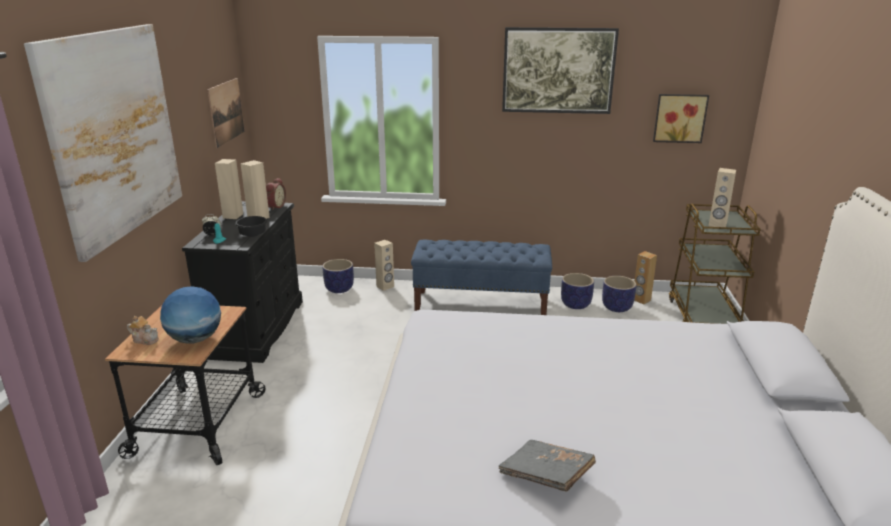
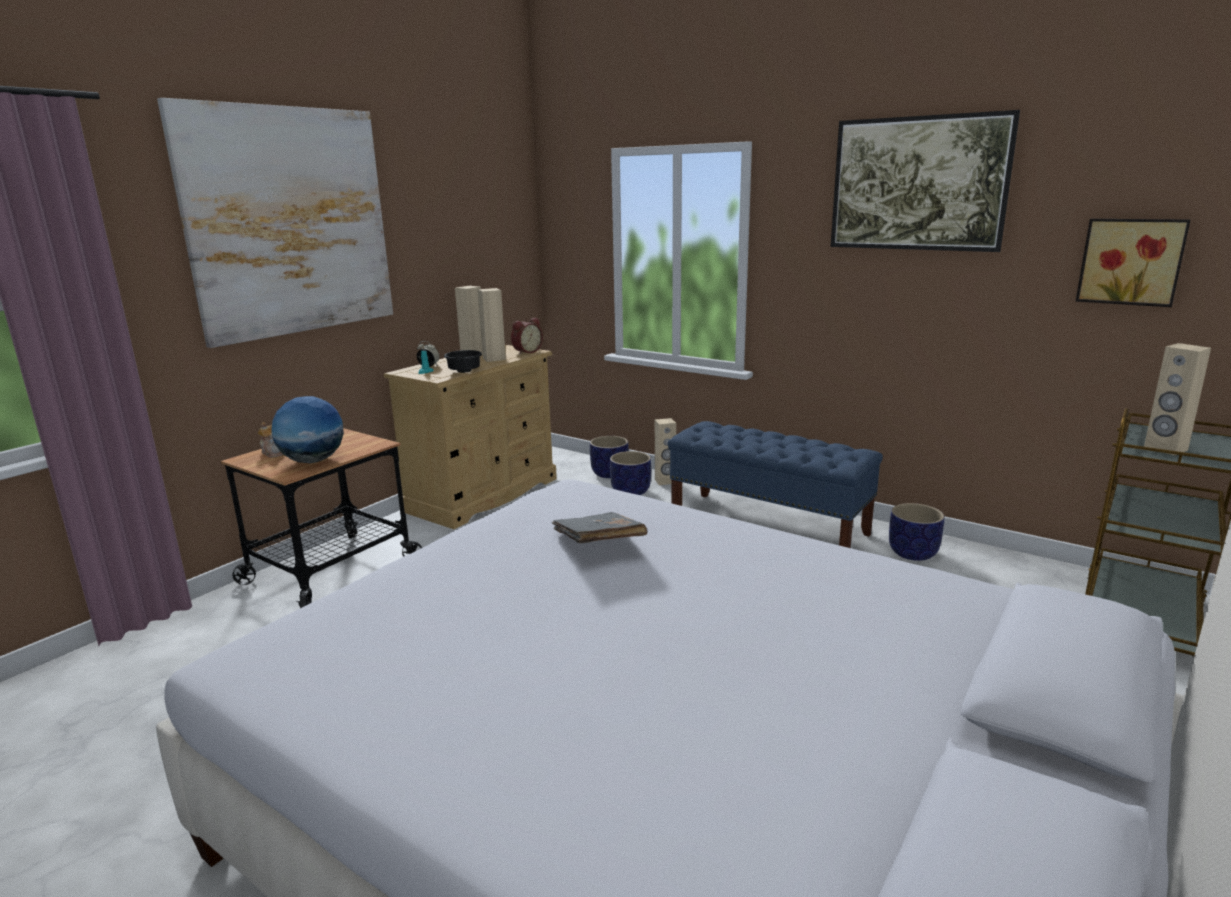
camera: 30 degrees right, 5 degrees down
(226, 112) = (497, 237): picture -> none
(257, 328) = (483, 495): black dresser -> beige dresser
(546, 476) = (443, 705): grey book -> grey book (598, 543)
(617, 307) = (981, 571): planter -> planter (631, 492)
(641, 300) = (1035, 570): brown speaker -> none

